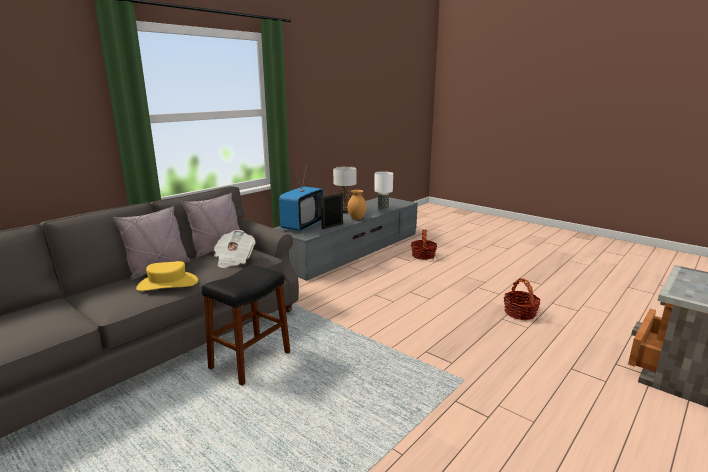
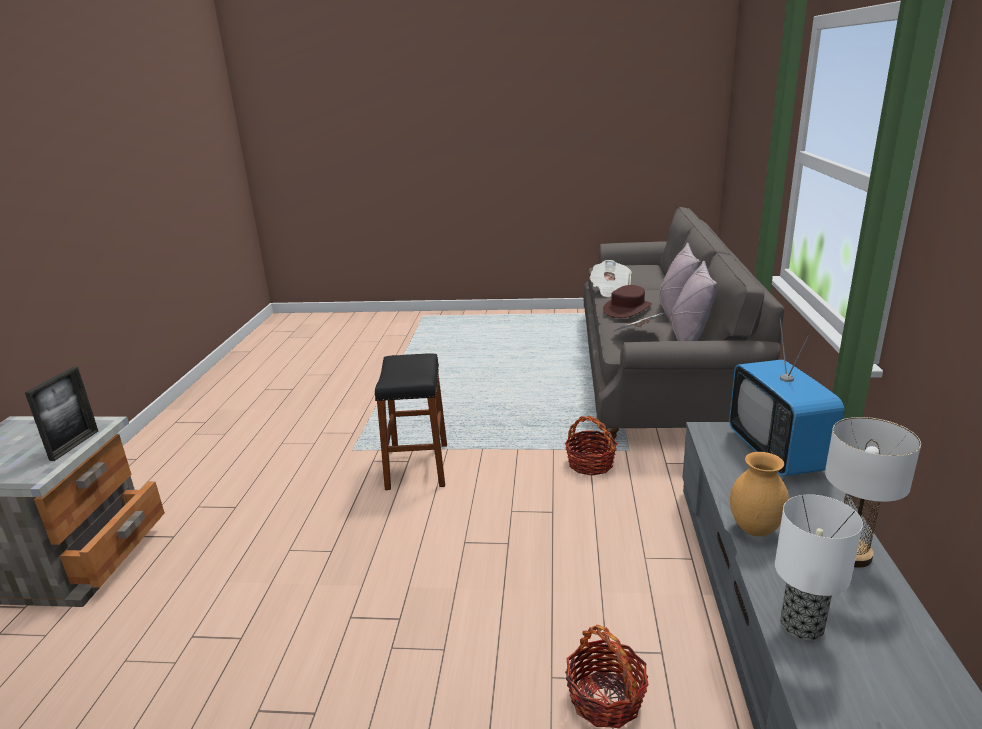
camera: 145 degrees right, 5 degrees up
(106, 311) = (610, 290): none -> newspaper
(168, 284) = (627, 309): yellow hat -> brown hat
(250, 360) = (554, 393): black stool -> black stool (417, 466)
(332, 226) = (734, 475): picture frame -> picture frame (74, 445)
(520, 313) = (303, 577): basket -> basket (590, 464)

